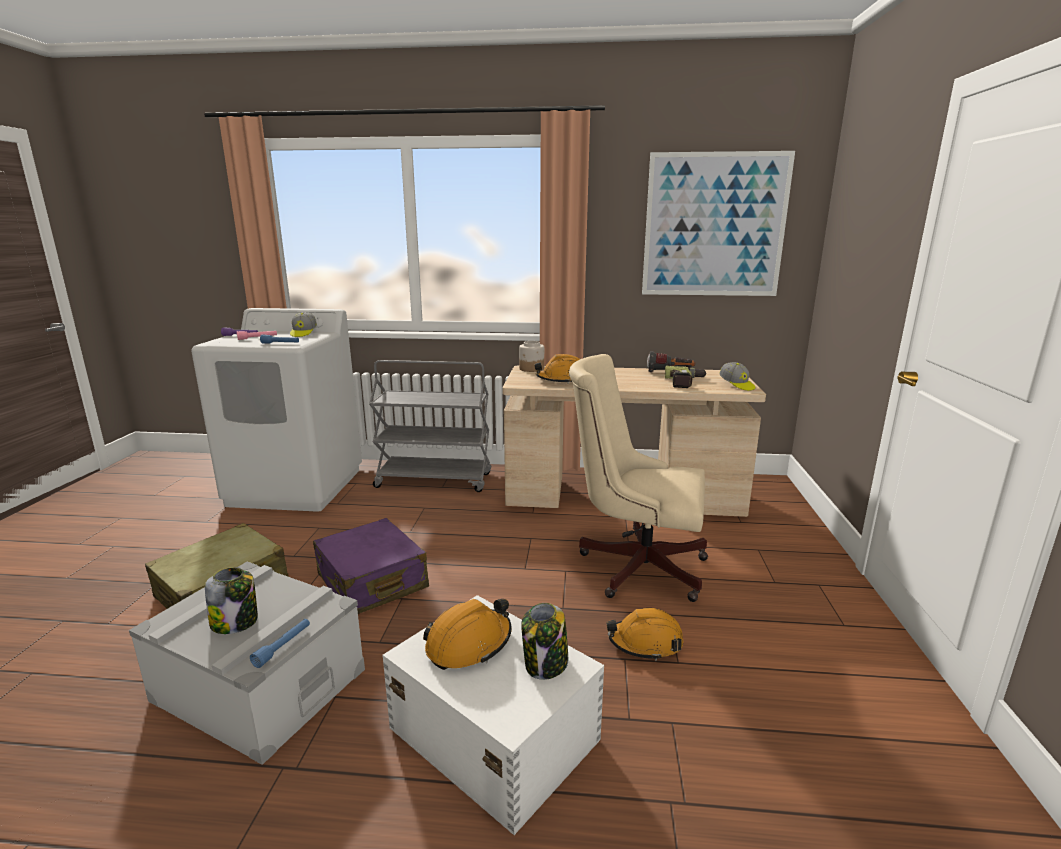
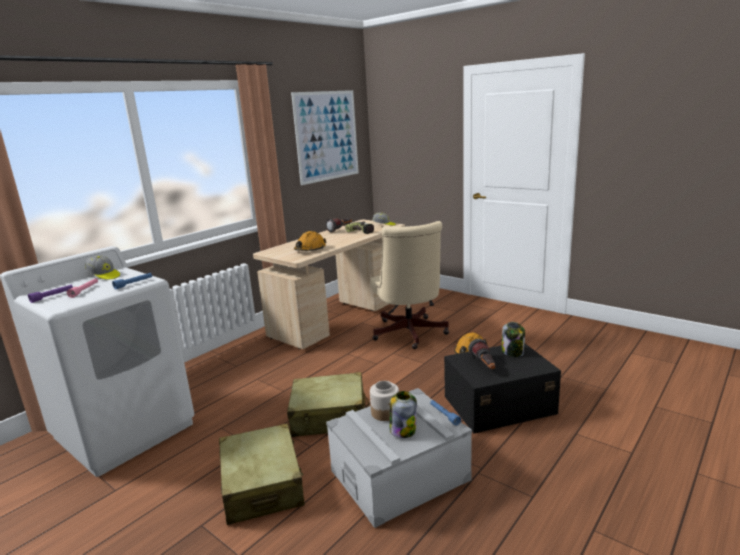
camera: 55 degrees left, 0 degrees up
(371, 581) = (329, 416): purple suitcase -> beige suitcase
(435, 480) = (221, 366): grey cart -> none
(469, 644) = (484, 365): orange hard hat -> flashlight
(493, 731) = (497, 405): white storage box -> black storage box
(531, 369) = (271, 251): jar -> jar (385, 413)
(635, 565) = (409, 335): beige office chair -> beige office chair turned 60 degrees counterclockwise

